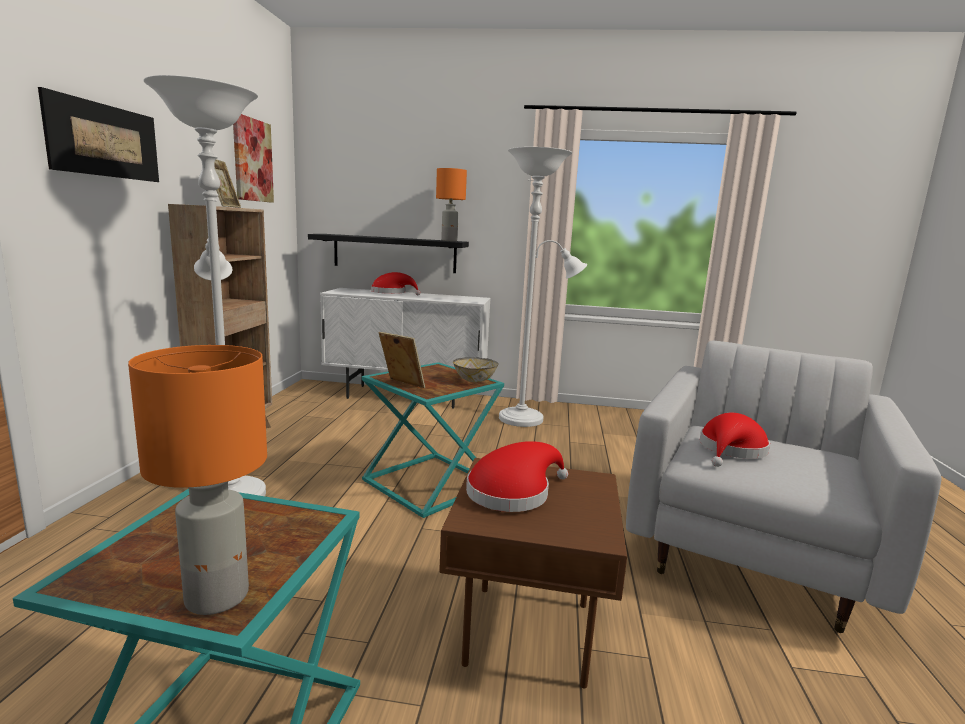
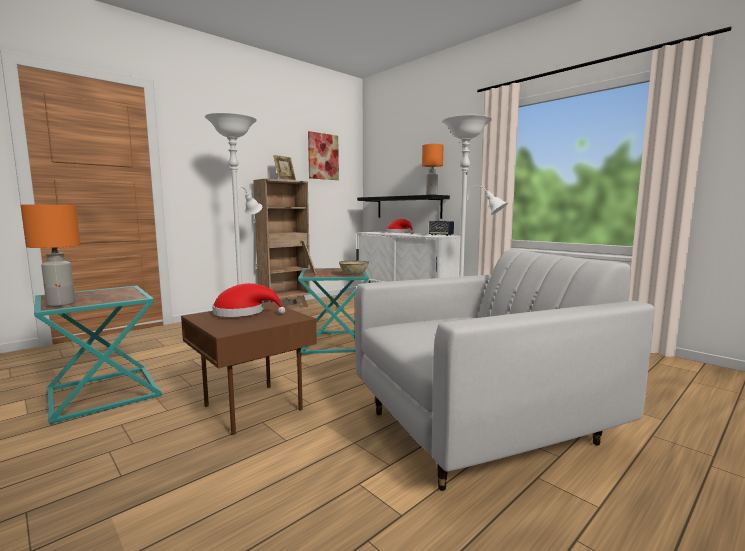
camera: 40 degrees right, 5 degrees down
(105, 140) = (220, 151): picture -> none
(466, 298) = (441, 235): none -> speaker
(731, 450) = (436, 325): red hat -> none

